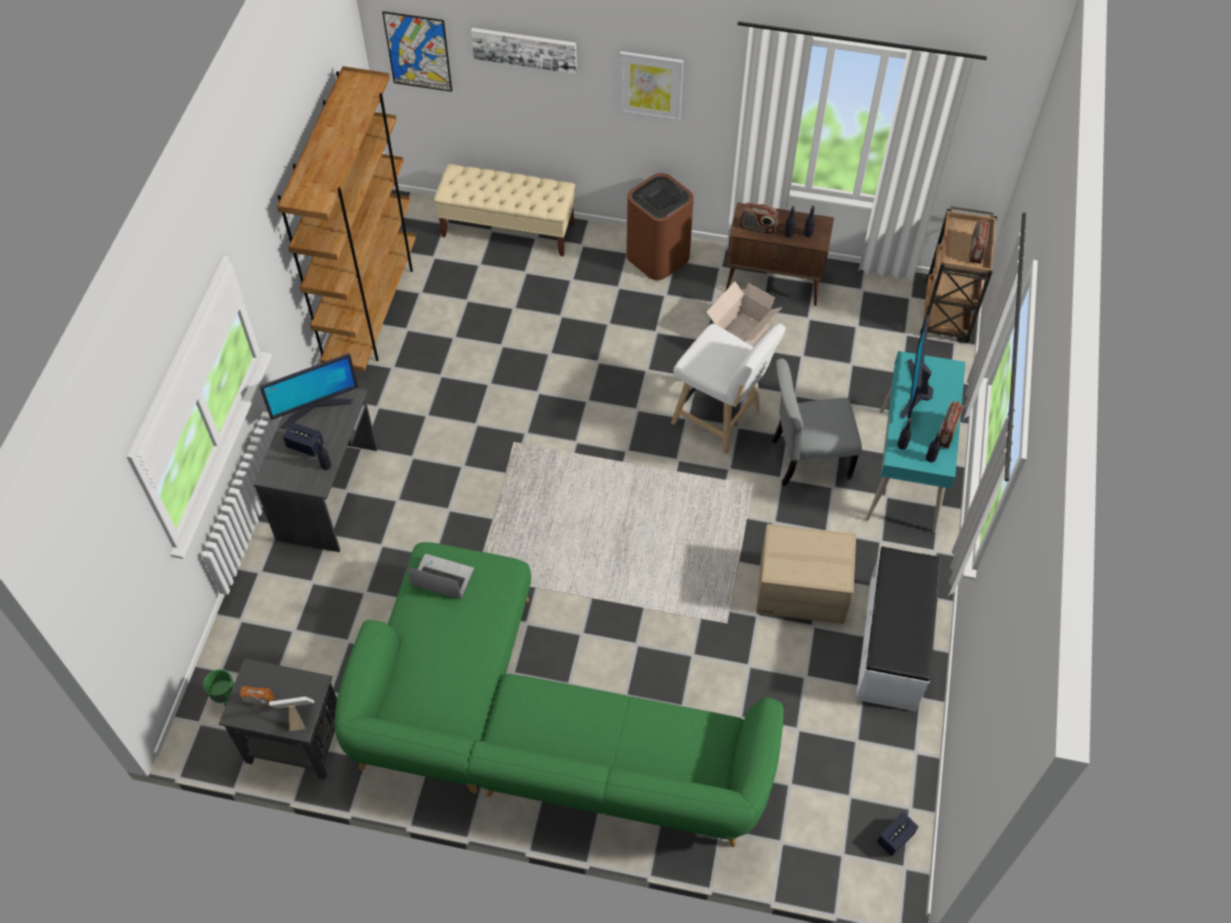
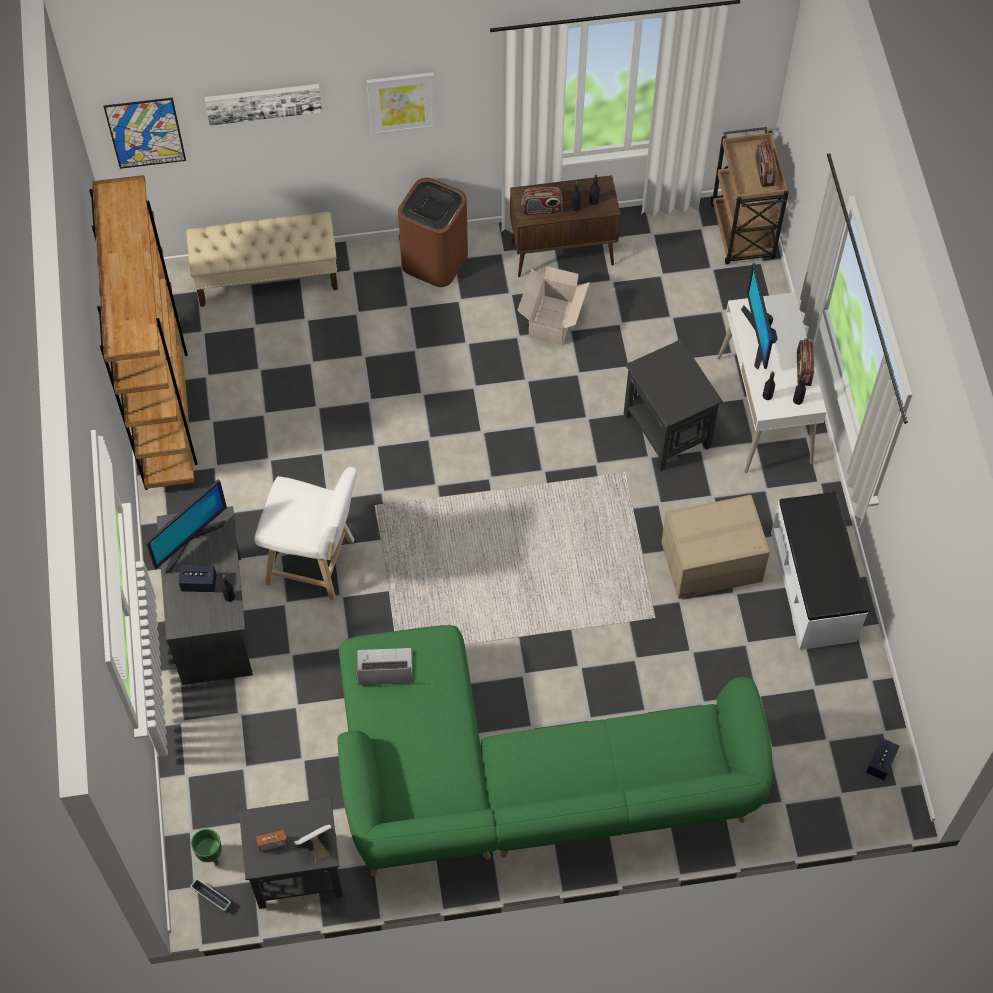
camera: 20 degrees left, 5 degrees up
(209, 737) = (211, 897): none -> planter
(720, 419) = (568, 416): white stool -> white stool (315, 563)
(807, 459) = (666, 429): grey chair -> black side table
(907, 470) = (764, 410): turquoise desk -> white desk

